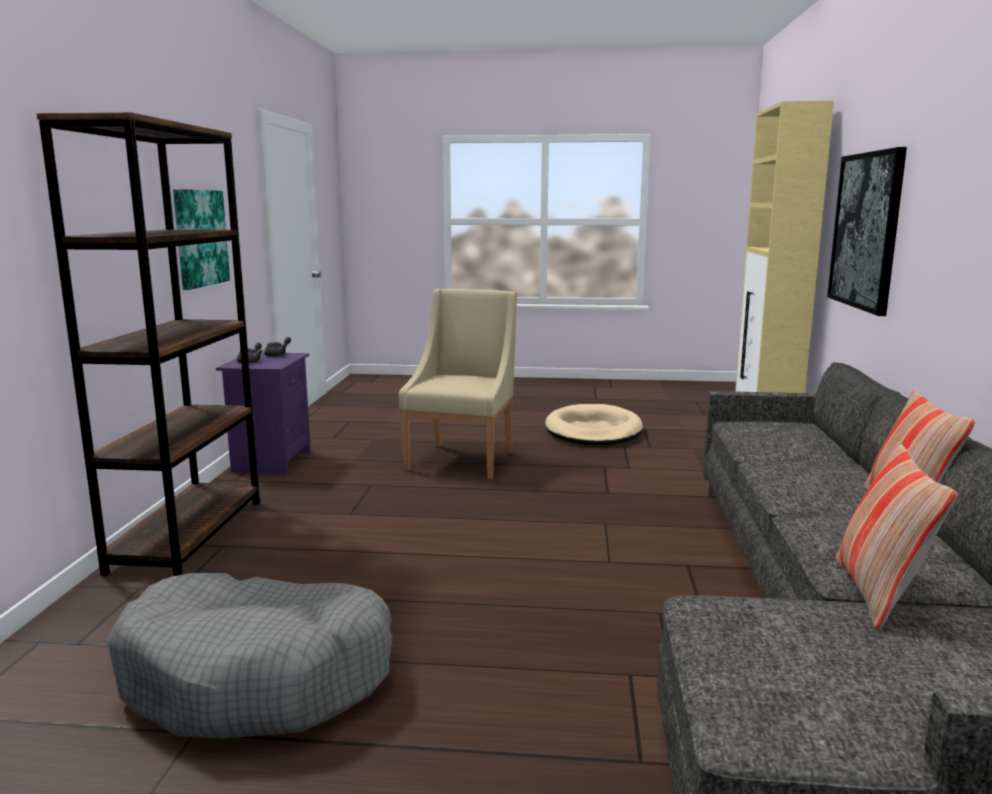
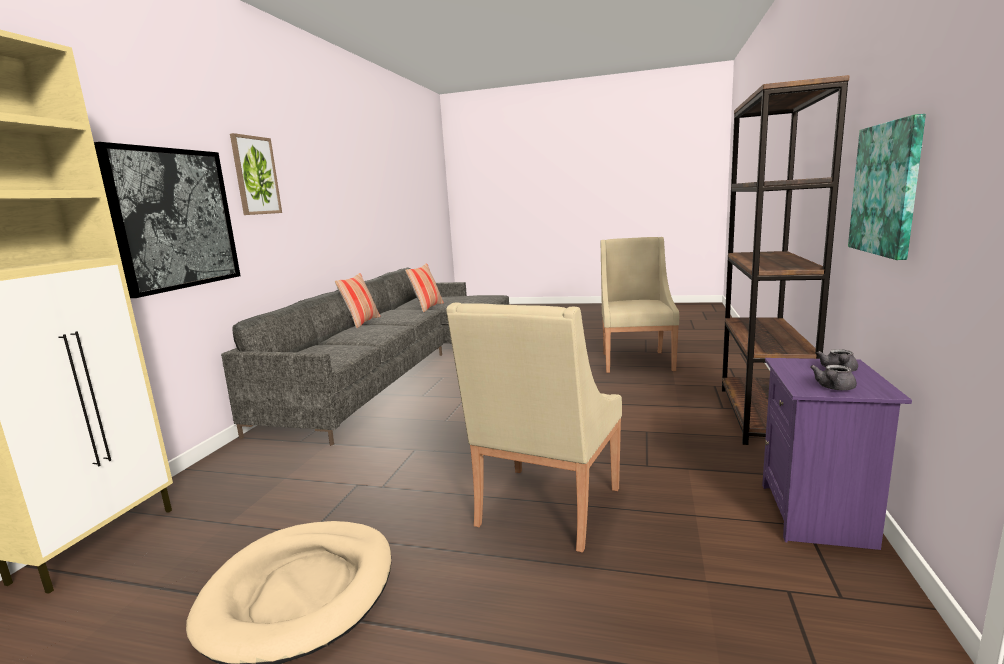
camera: 170 degrees left, 0 degrees up
(258, 677) = (635, 361): grey dog bed -> beige armchair
(938, 173) = (255, 175): none -> picture

